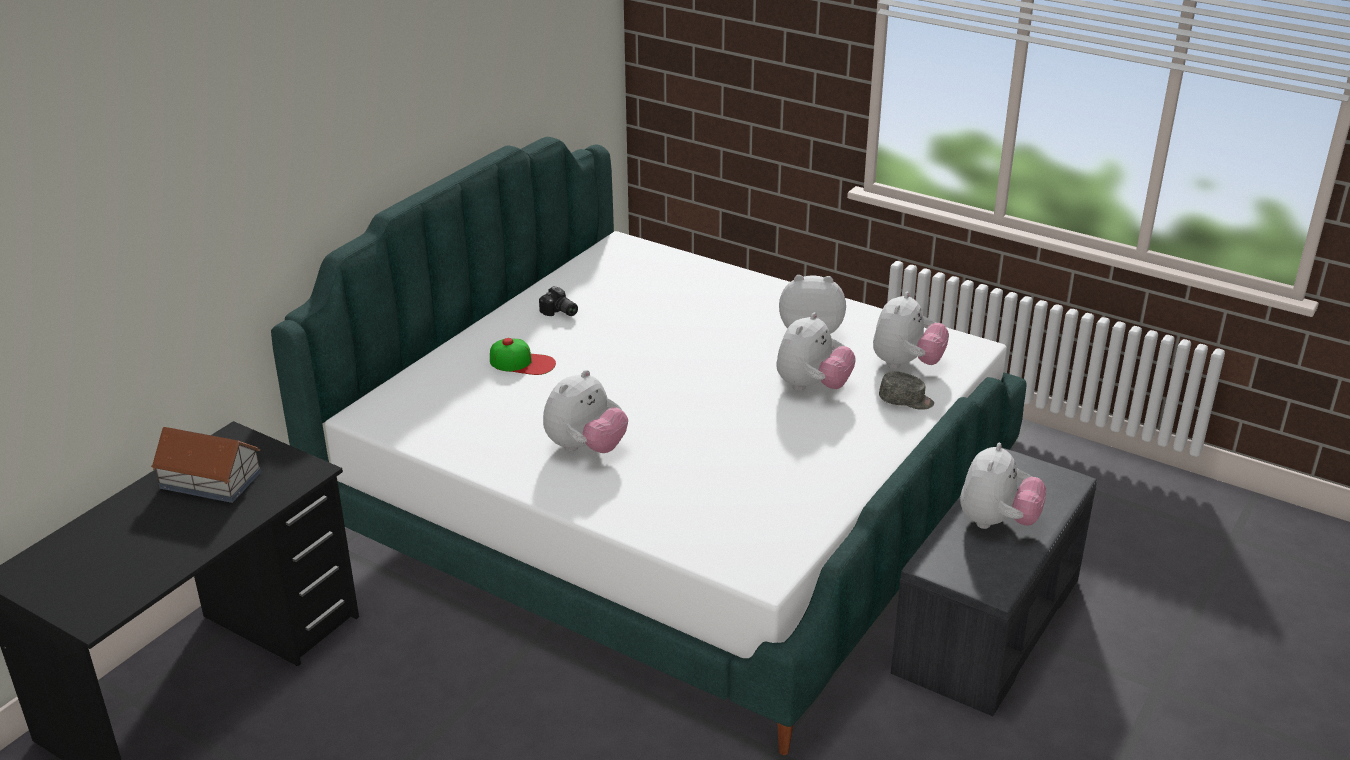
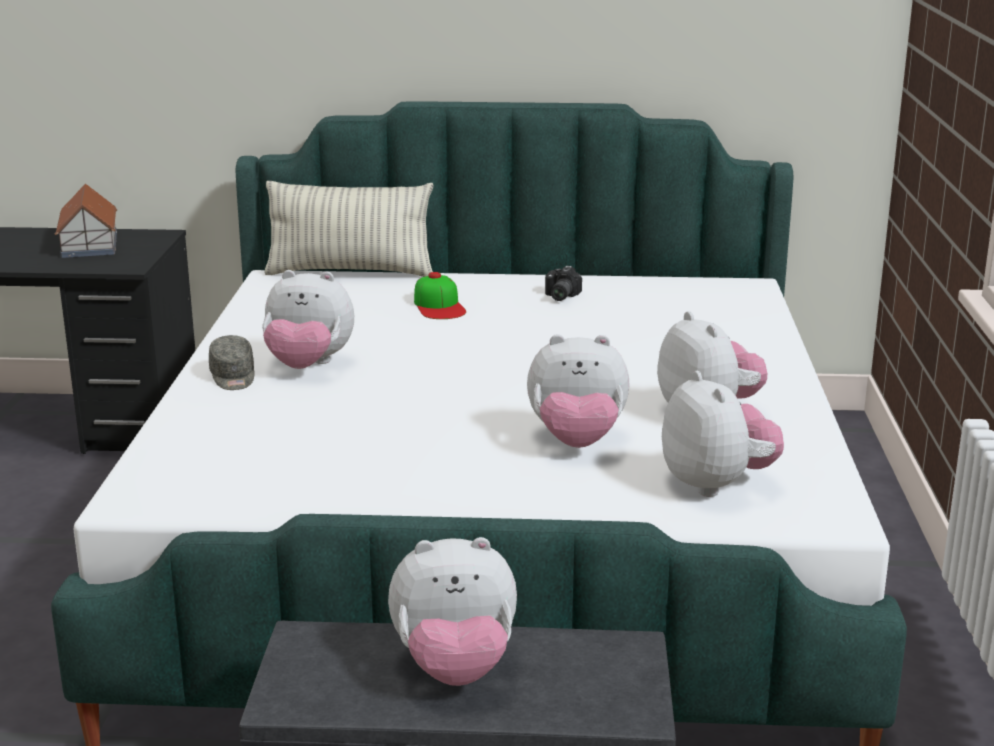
camera: 60 degrees right, 10 degrees down
(397, 378) = (350, 272): none -> pillow
(906, 364) = (717, 484): plush toy -> plush toy turned 105 degrees counterclockwise
(906, 401) = (620, 503): grey cap -> grey cap (233, 377)

